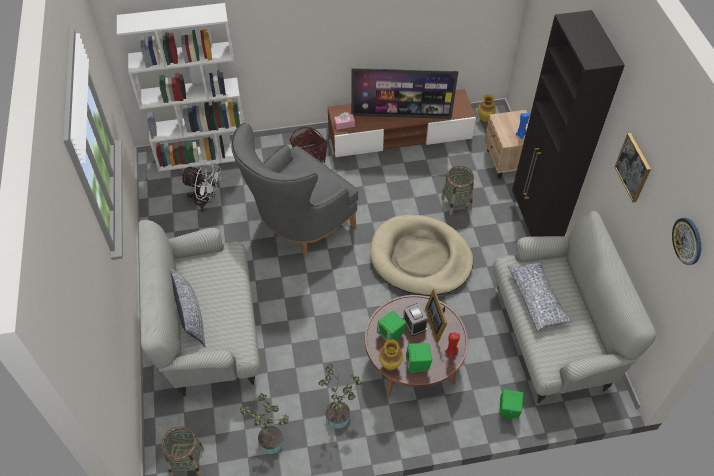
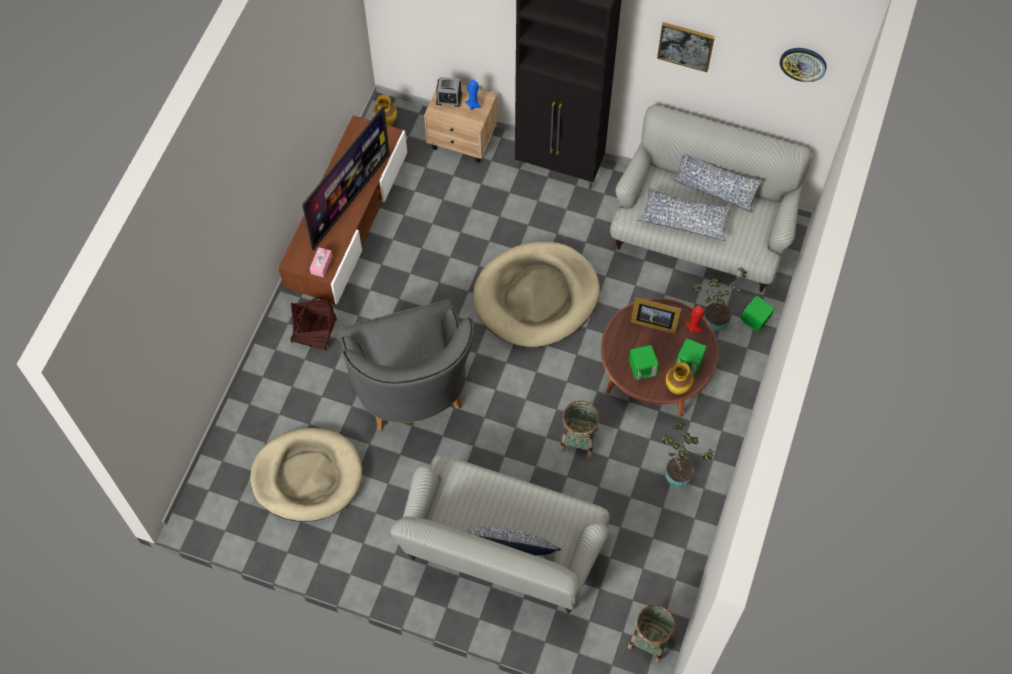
camera: 60 degrees left, 10 degrees up
(204, 155) = (229, 447): white bookcase -> none
(206, 201) = (307, 476): white fan -> beige dog bed
(270, 439) = (667, 549): potted plant -> potted plant (713, 319)
(414, 324) = (642, 342): alarm clock -> alarm clock (449, 98)
(456, 203) = (486, 222): basket -> basket (578, 440)
(578, 307) = (713, 191): none -> pillow

